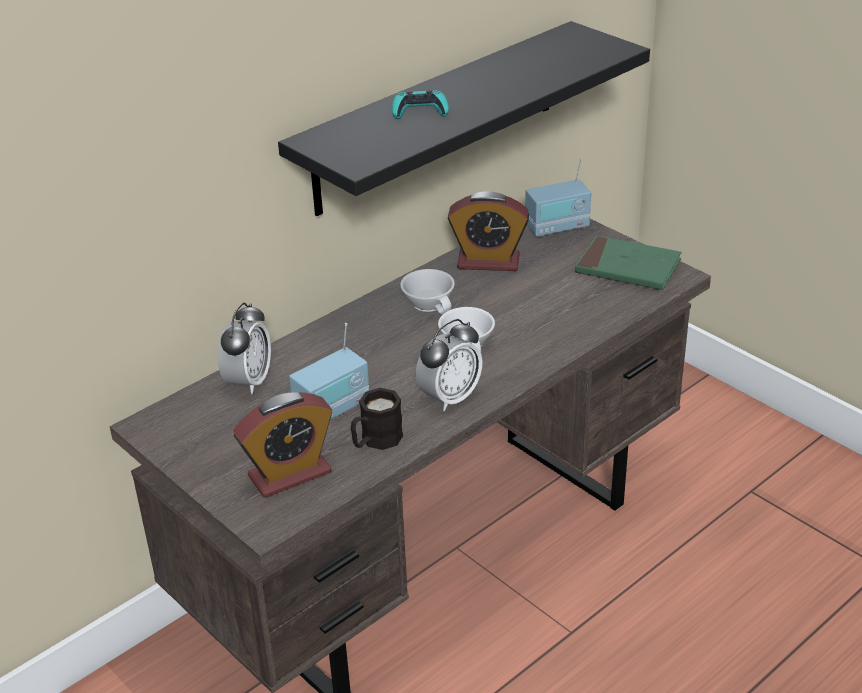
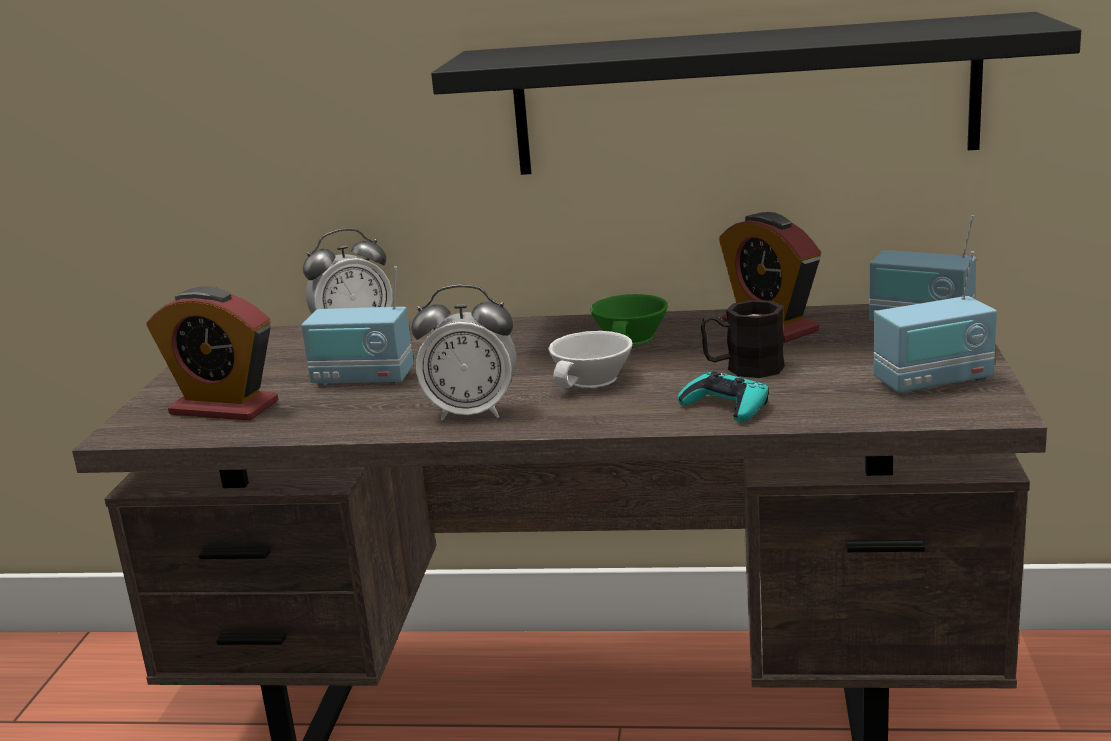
camera: 50 degrees right, 15 degrees down
(375, 441) = (335, 415): black mug -> black mug (743, 368)
(420, 111) = (641, 45): turquoise game controller -> turquoise game controller (726, 406)
(431, 303) = (633, 338): white cup -> green cup
(627, 268) = (933, 382): green book -> radio

